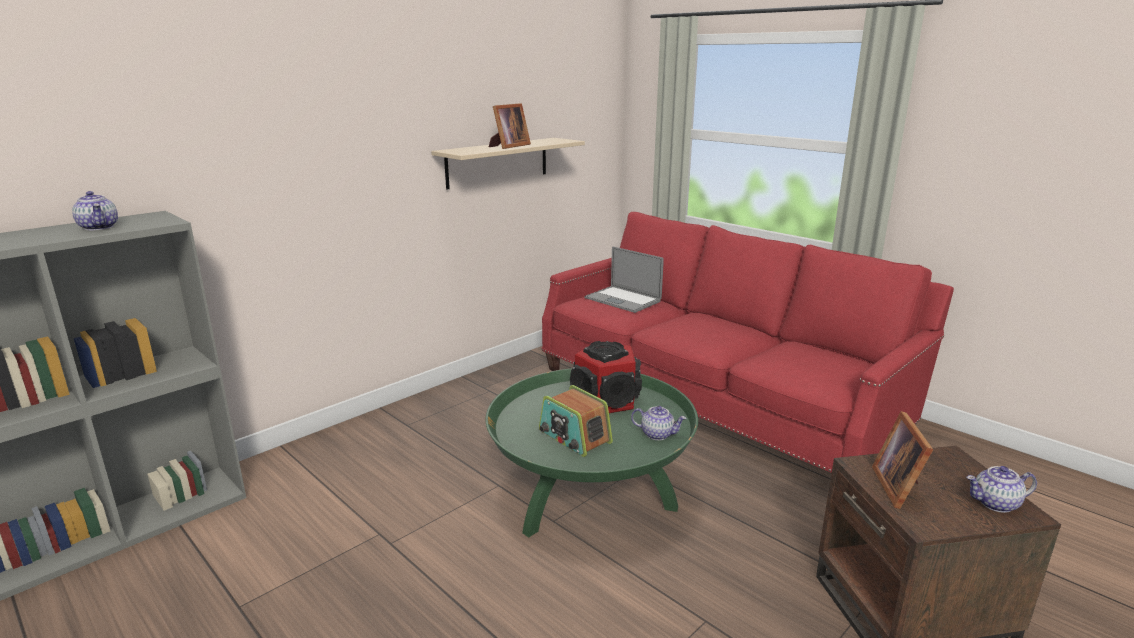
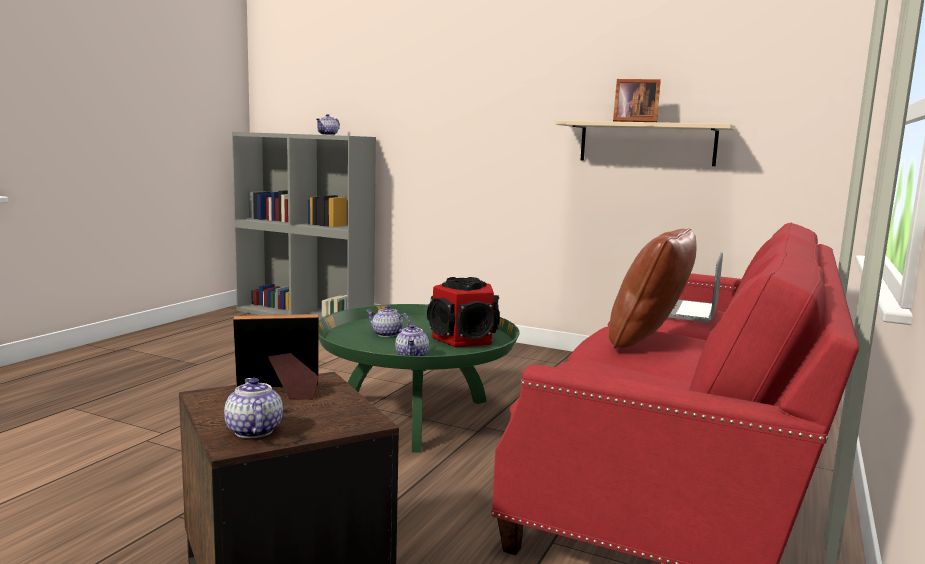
camera: 70 degrees right, 10 degrees down
(574, 437) = (386, 334): radio -> teapot
(706, 330) = (648, 341): none -> brown pillow

